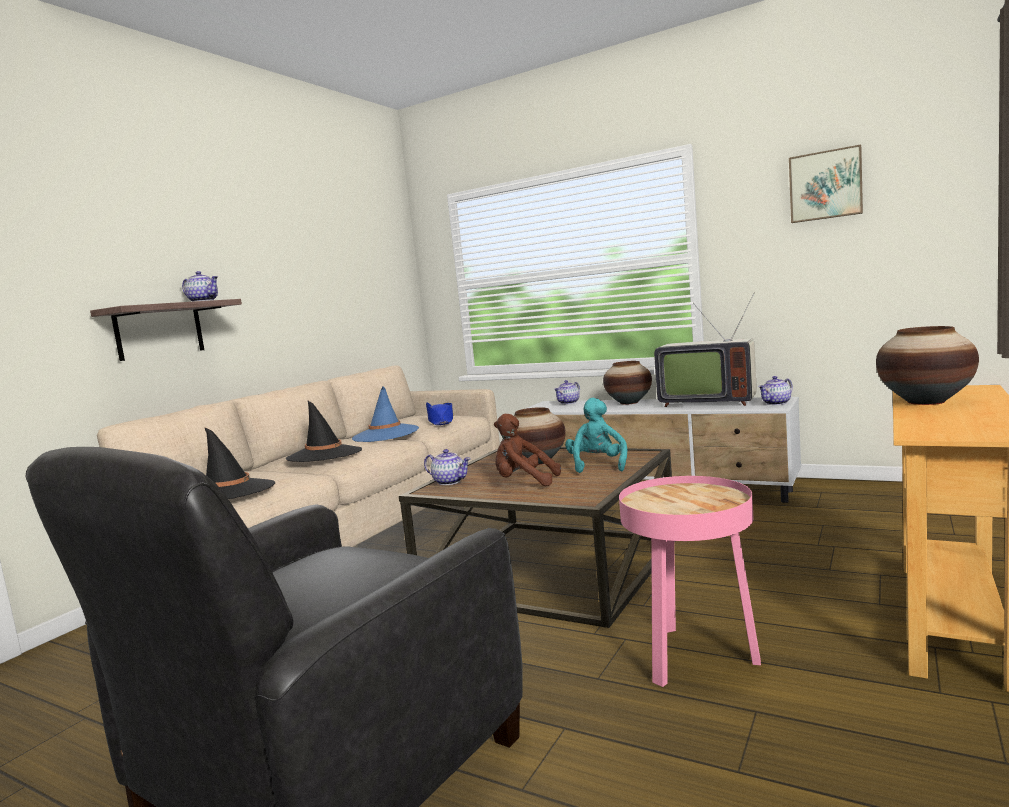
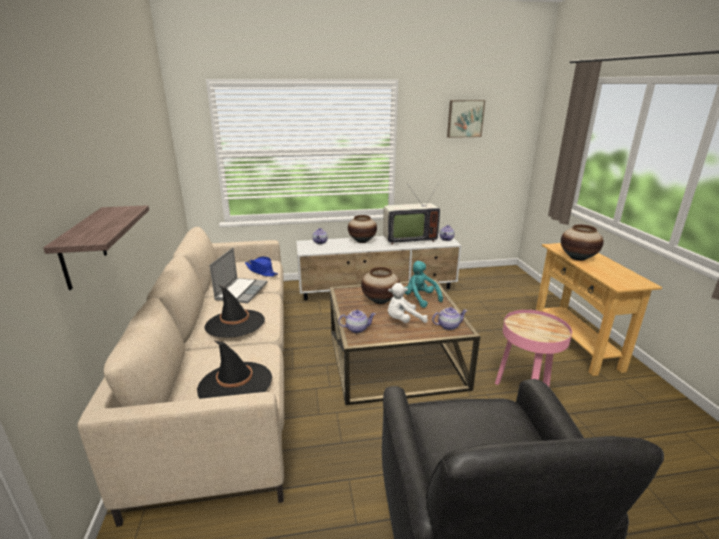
camera: 40 degrees left, 15 degrees up
(204, 301) = (118, 212): teapot -> teapot (448, 326)
(385, 434) = (241, 291): blue hat -> laptop
(523, 482) = (403, 321): brown plush toy -> white plush toy

